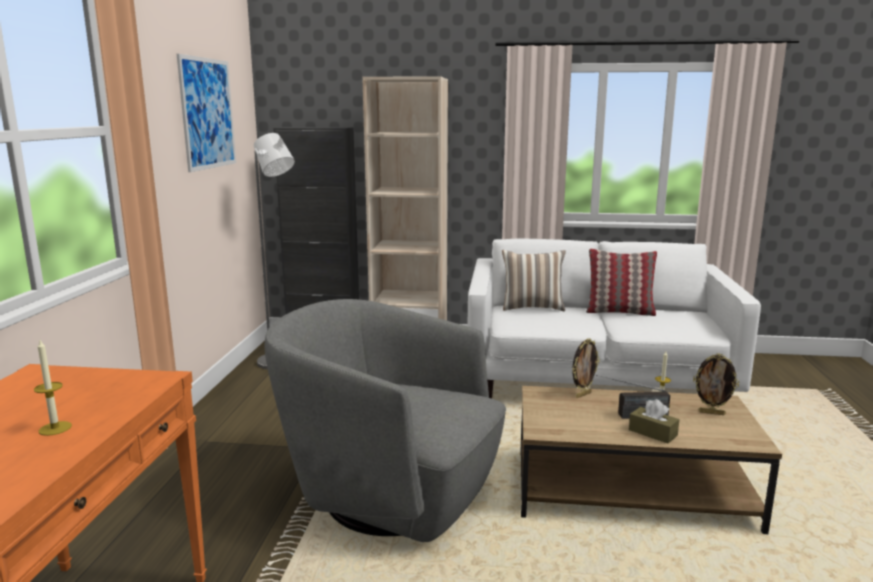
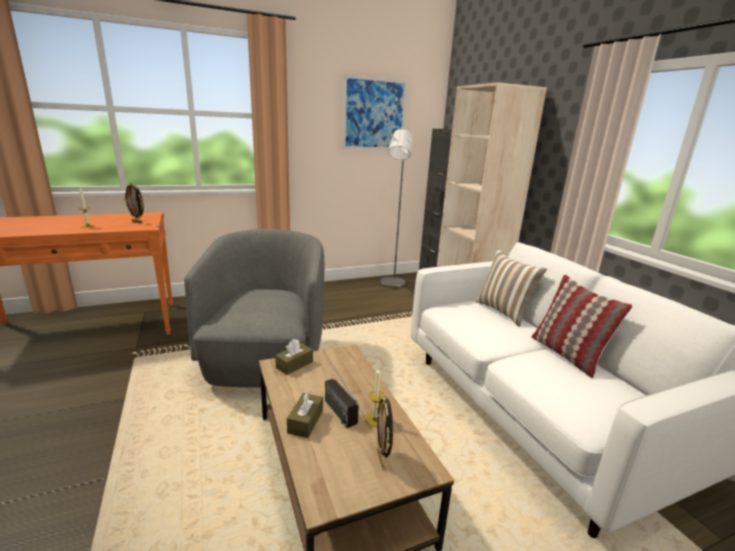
camera: 60 degrees right, 5 degrees up
(546, 421) = (294, 364): none -> brown tissue box
(583, 395) = (360, 373): picture frame -> picture frame (137, 222)

